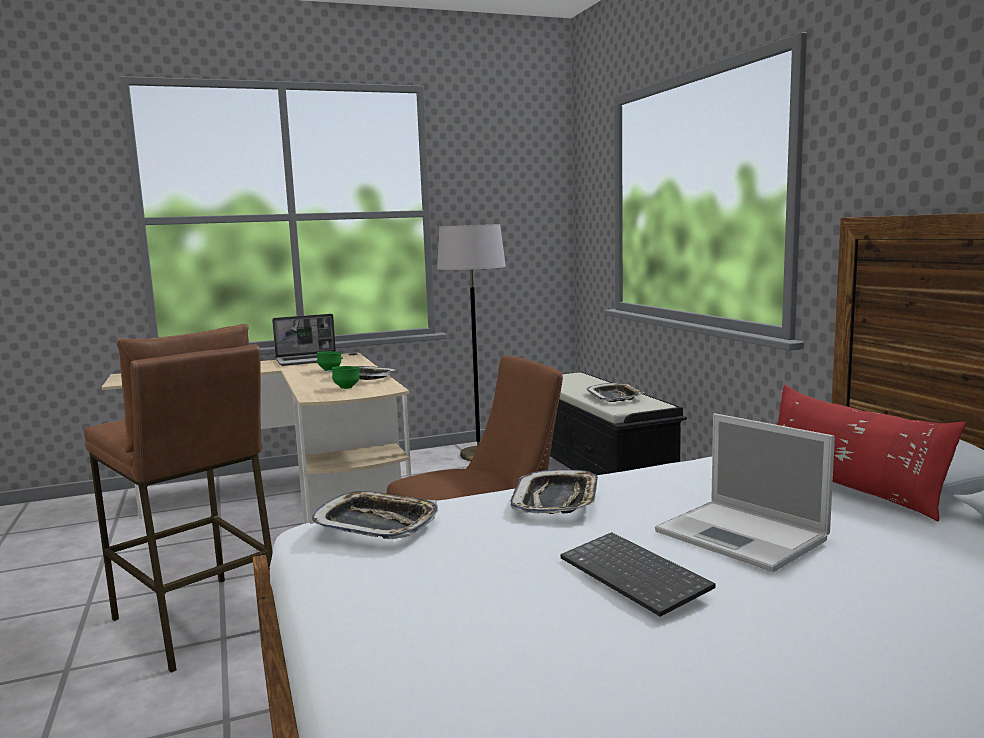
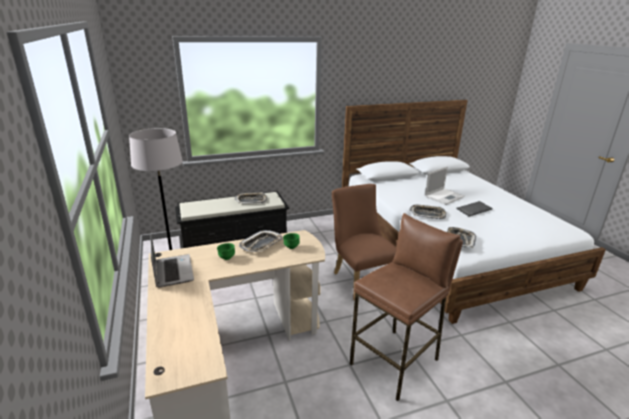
camera: 90 degrees left, 15 degrees up
(848, 488) = (405, 181): red pillow -> none

